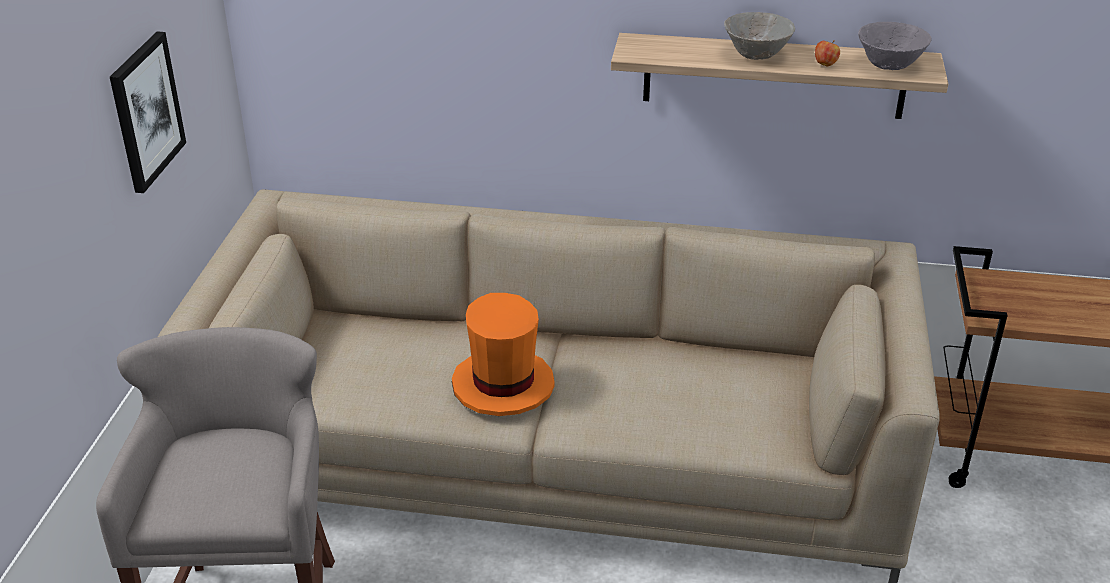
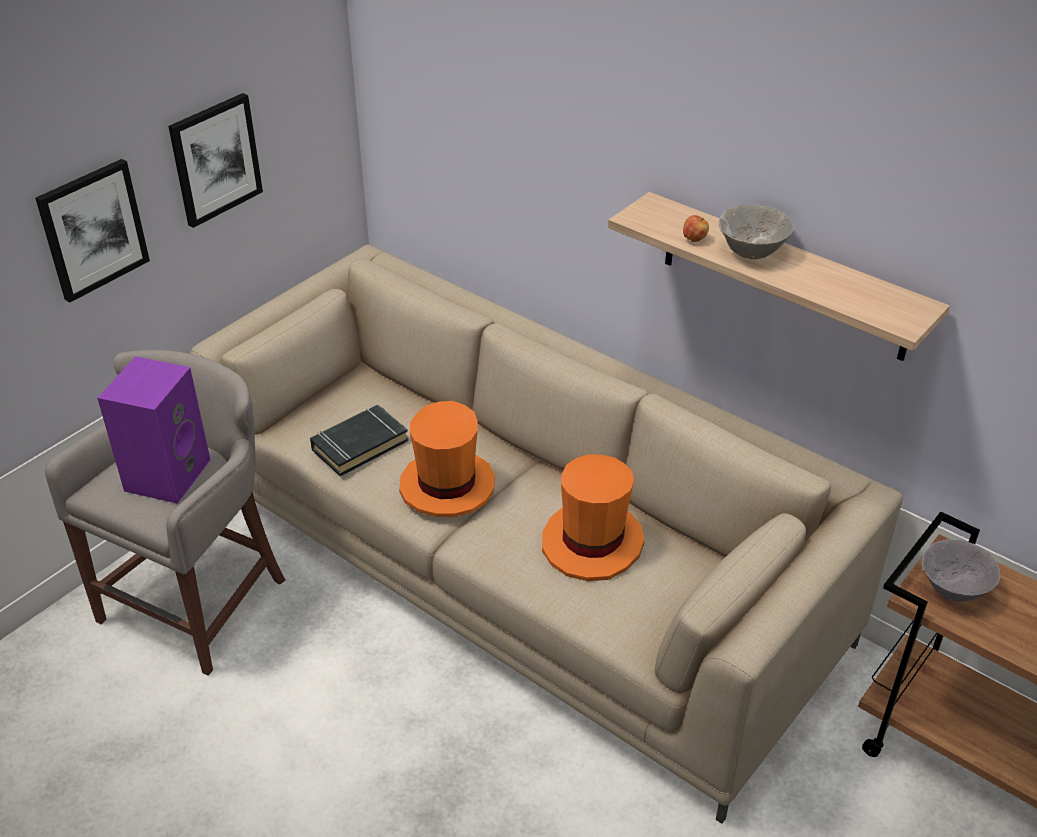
camera: 30 degrees right, 5 degrees up
(67, 211) = (93, 229): none -> picture
(228, 467) = (167, 473): none -> purple speaker
(383, 380) = (359, 445): none -> black book
(676, 383) = (592, 543): none -> orange hat
(825, 64) = (809, 282): apple -> apple (694, 239)
(889, 65) = (874, 302): grey bowl -> grey bowl (952, 589)

